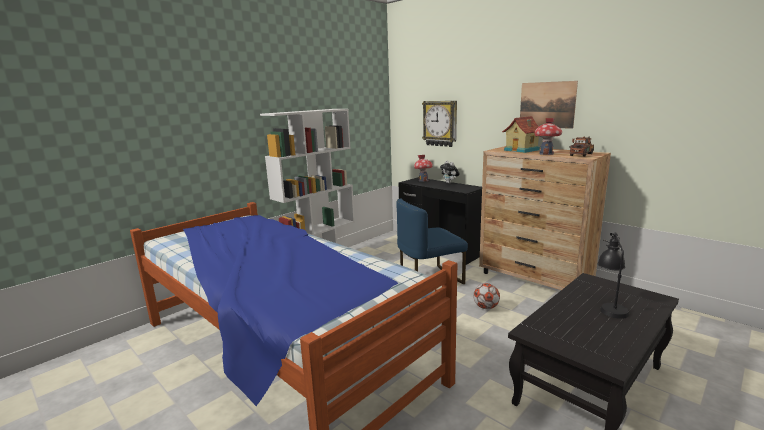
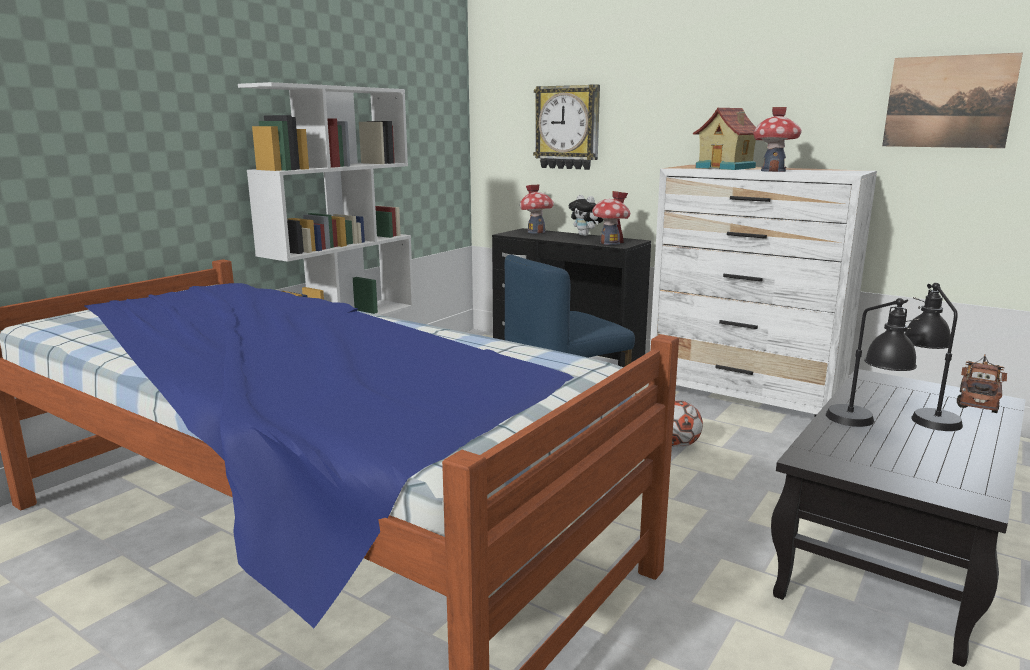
camera: 10 degrees left, 0 degrees up
(460, 189) = (610, 243): none -> toy house
(534, 279) = (745, 398): brown dresser -> white dresser
(547, 105) = (765, 90): picture -> picture (948, 102)
(570, 312) = (865, 425): none -> black table lamp
(582, 154) = (834, 171): toy truck -> toy truck (978, 399)

